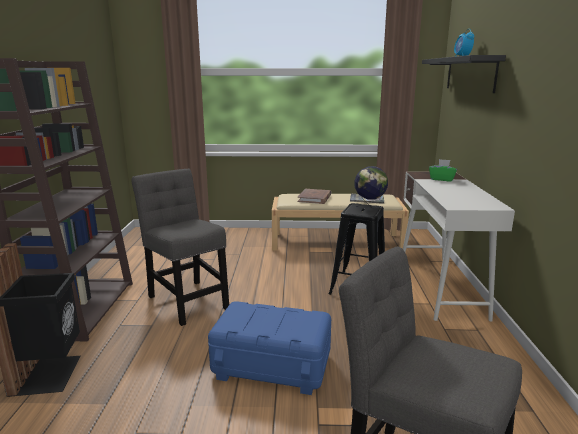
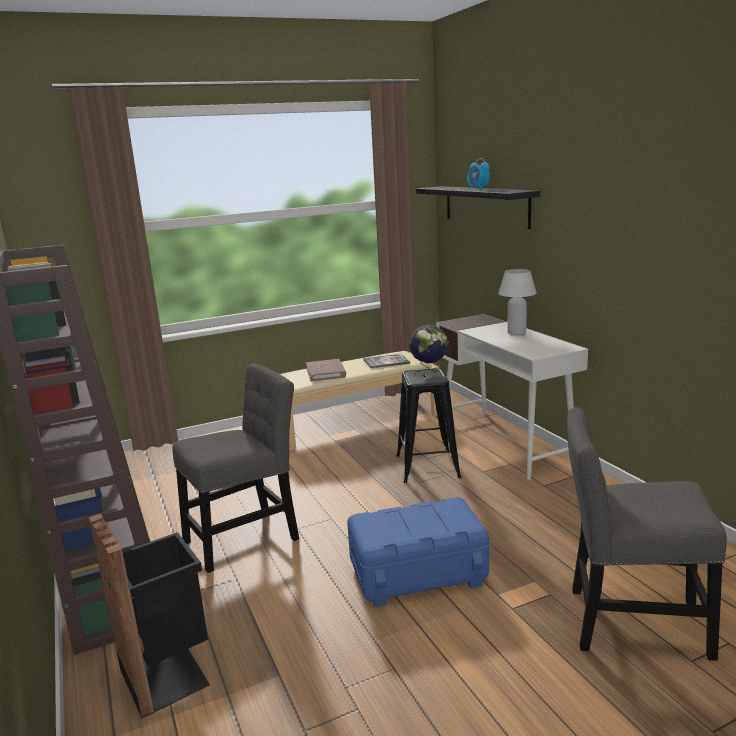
camera: 25 degrees left, 0 degrees up
(186, 300) = (246, 537): grey chair -> grey chair turned 120 degrees clockwise
(442, 179) = (484, 326): green tissue box -> none
(463, 188) = (516, 332): none -> white table lamp

